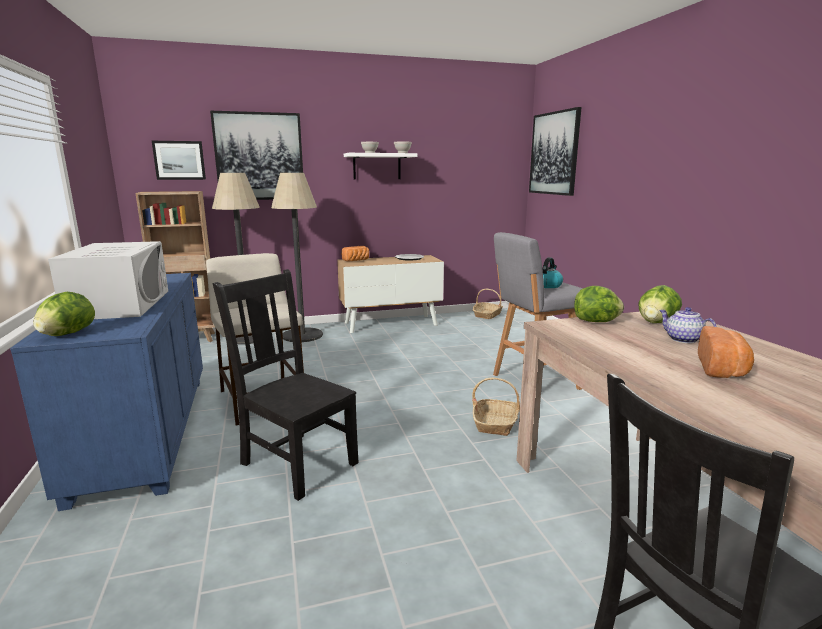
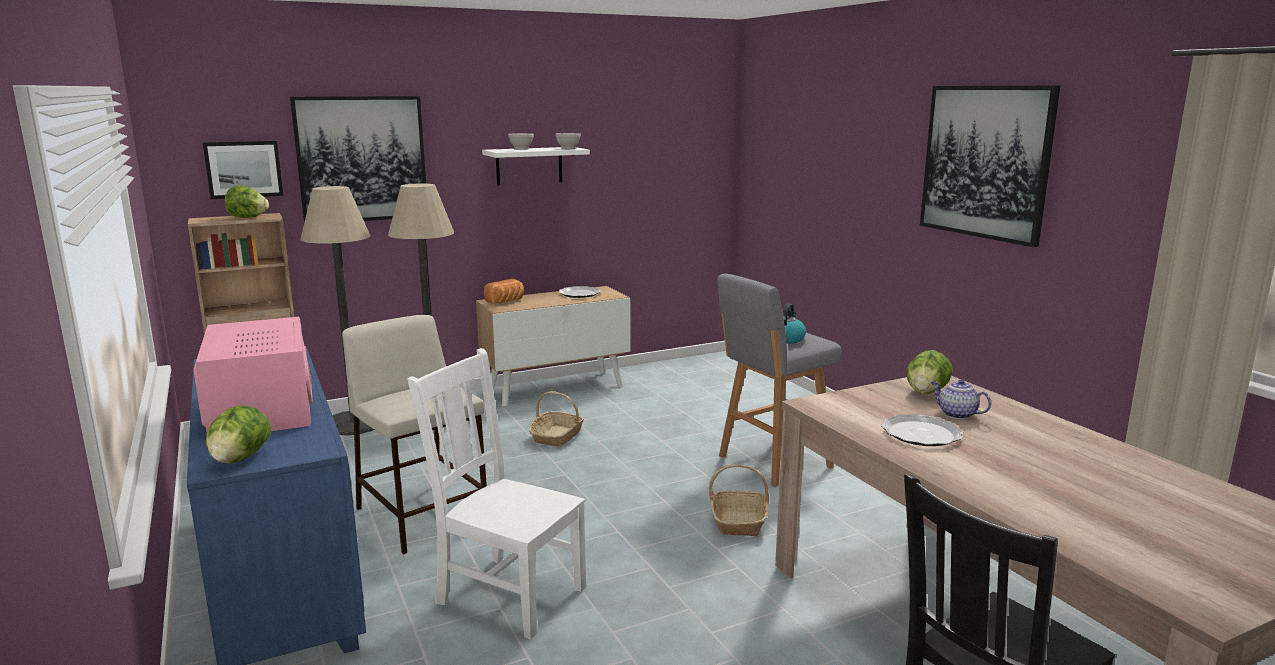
camera: 10 degrees left, 0 degrees up
(120, 304) = (261, 408): white microwave -> pink microwave
(296, 461) = (507, 593): black chair -> white chair
(487, 315) = (687, 366): basket -> basket (557, 436)
(554, 153) = (772, 145): picture -> picture (985, 162)
(596, 322) = (862, 396): lettuce -> lettuce (247, 217)
(645, 352) = (921, 433): none -> plate
(723, 369) = (1000, 449): bread -> none

